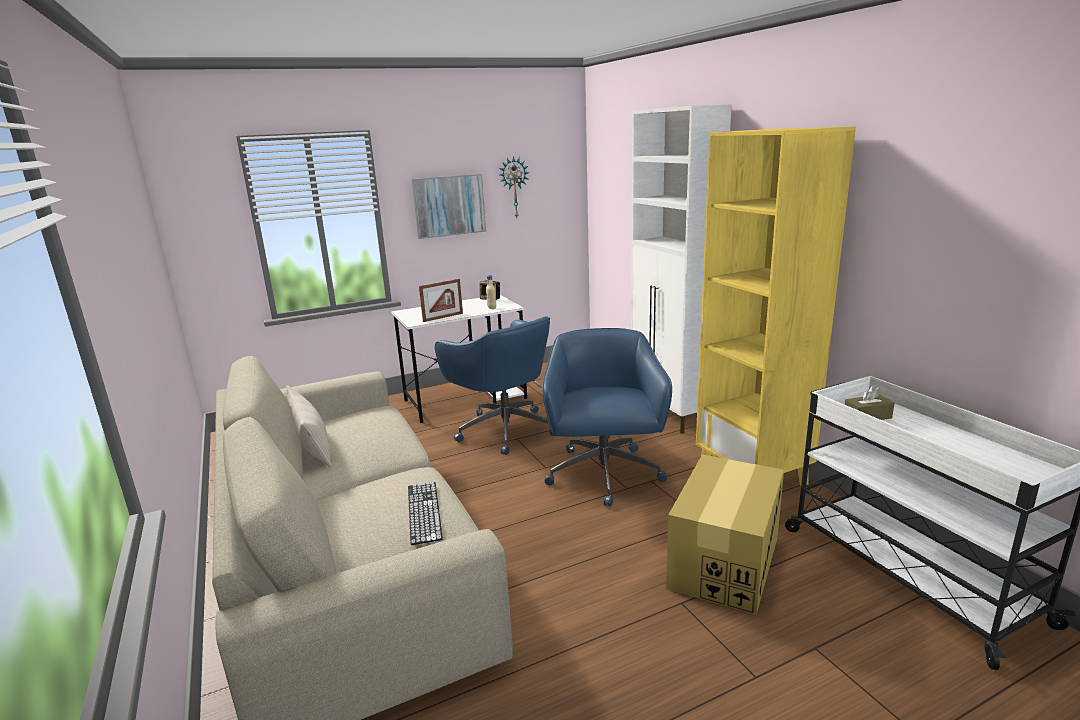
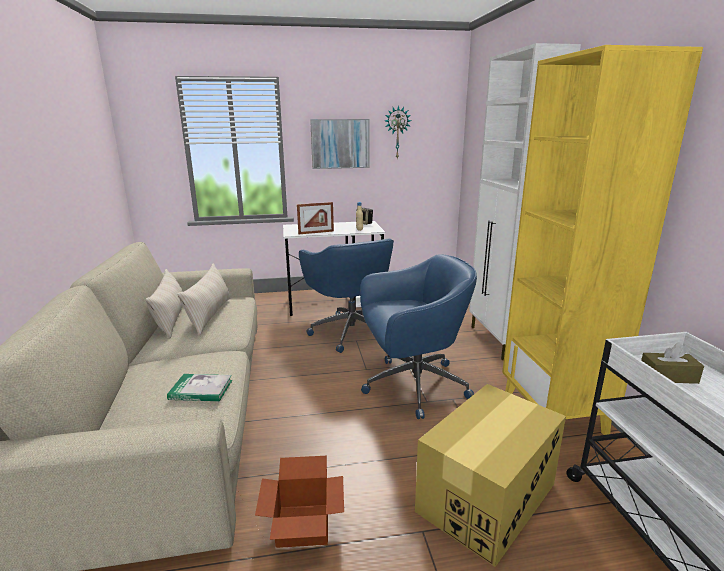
camera: 15 degrees right, 0 degrees up
(362, 433) = (209, 315): none -> beige pillow
(424, 511) = (201, 390): keyboard -> book
(567, 626) = (302, 526): none -> cardboard box
(604, 476) = (412, 386): blue office chair -> blue office chair turned 60 degrees clockwise

